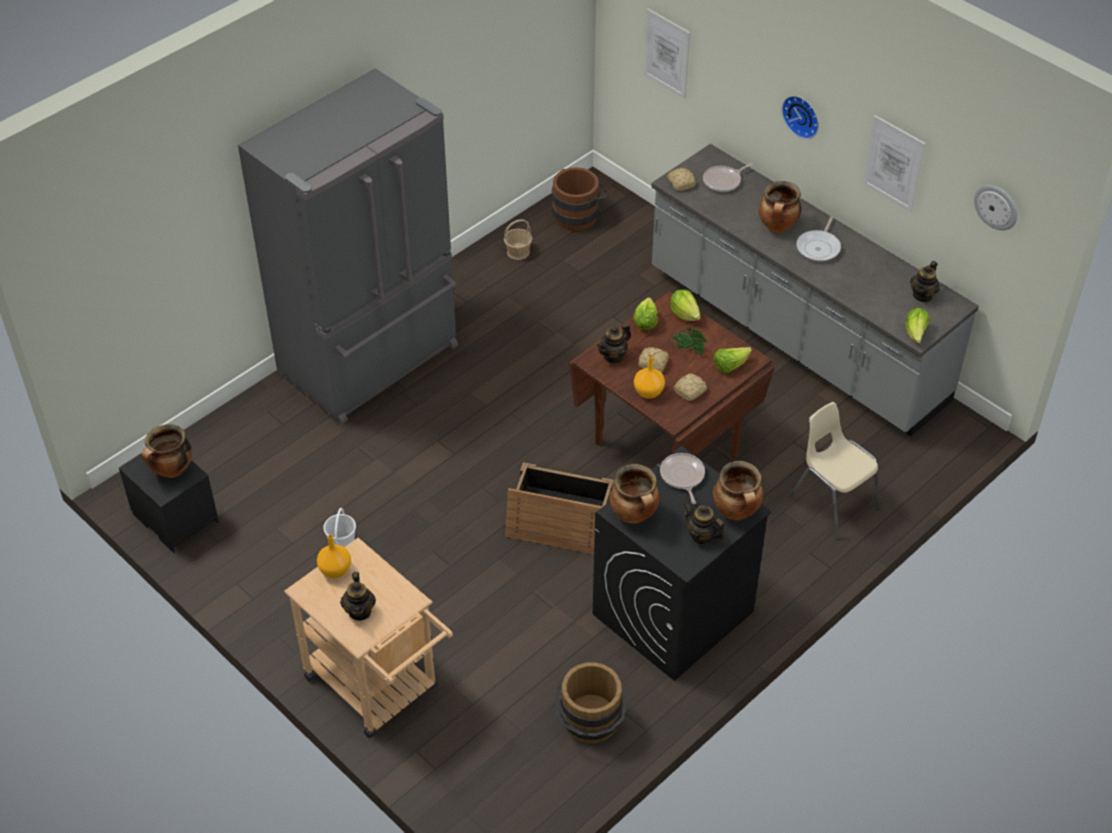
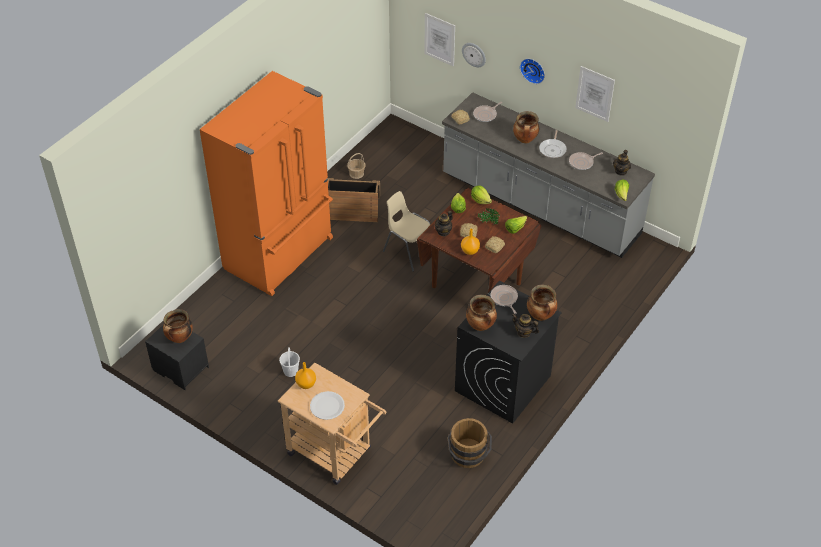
camera: 10 degrees left, 0 degrees up
(360, 611) = (327, 406): teapot -> white plate
(372, 361) = (281, 254): grey fridge -> orange fridge
(559, 519) = (421, 336): crate -> crate (351, 207)
(579, 215) = (389, 145): brown bucket -> none
(832, 502) = (583, 304): beige chair -> beige chair (408, 251)
(862, 274) = (582, 162): none -> frying pan
(996, 206) = (662, 113): wall clock -> wall clock (474, 54)

